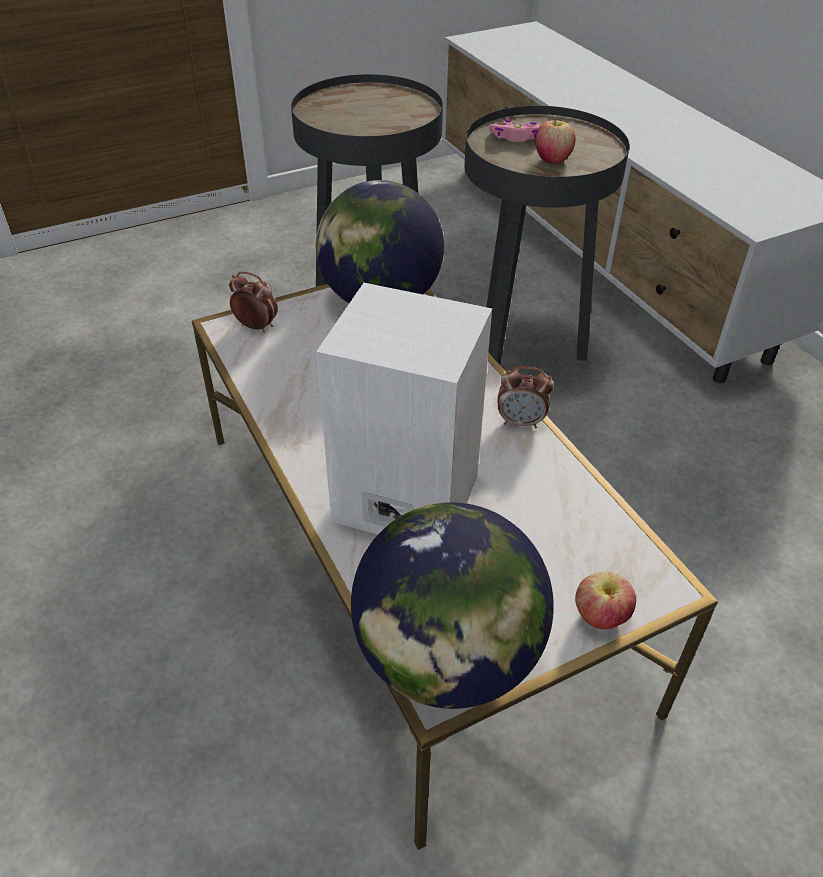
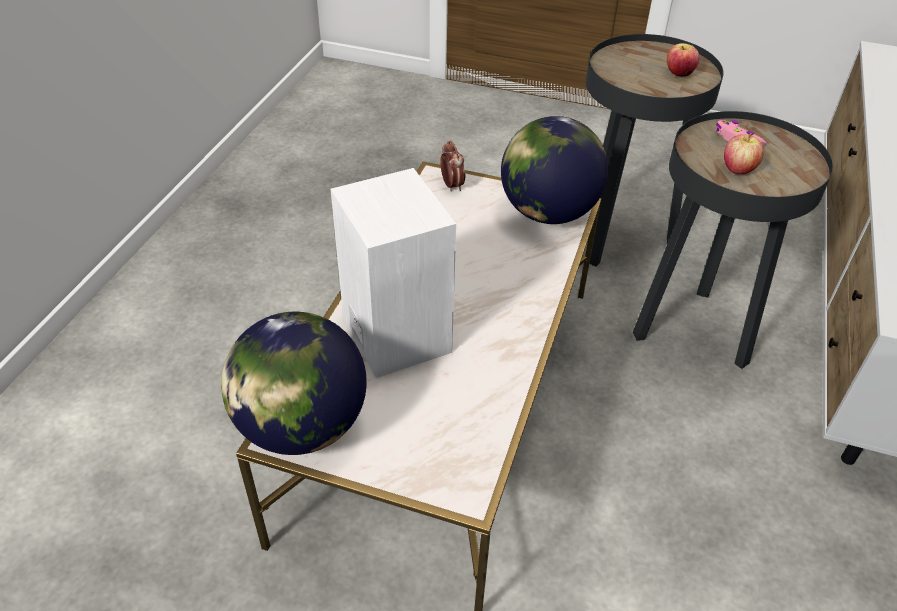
camera: 45 degrees right, 0 degrees up
(521, 422) = (526, 342): alarm clock -> none
(600, 617) = (406, 477): apple -> apple (679, 74)

